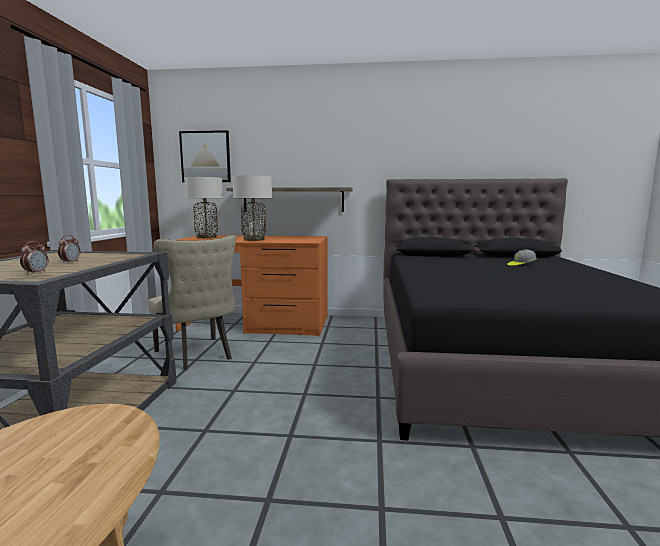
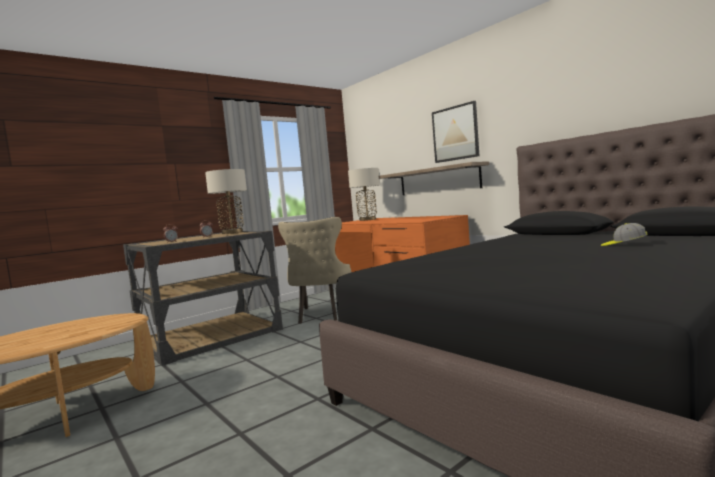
camera: 45 degrees right, 5 degrees down
(205, 157) = (375, 150): picture -> picture (455, 133)
(254, 239) = (388, 220): table lamp -> table lamp (232, 232)

